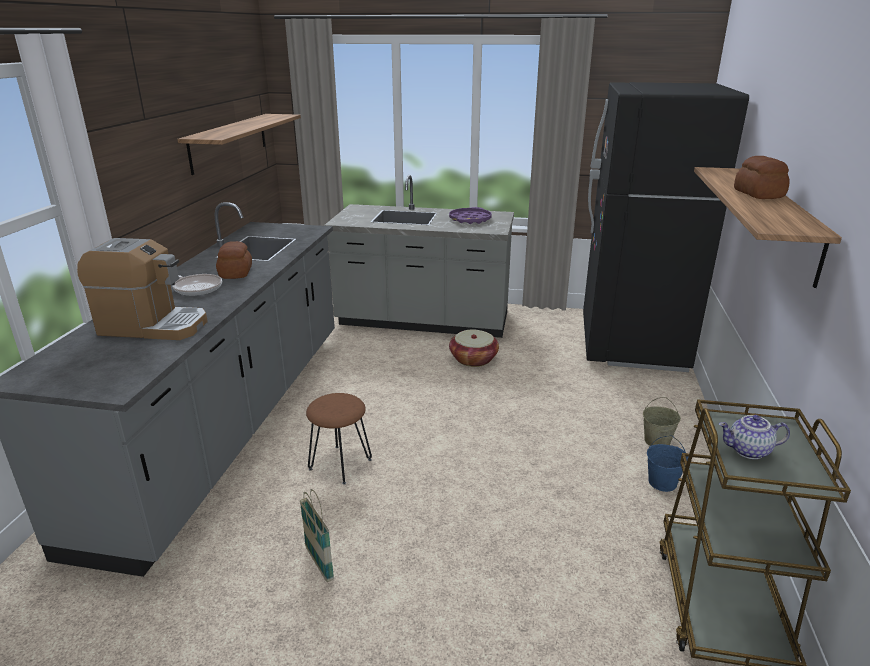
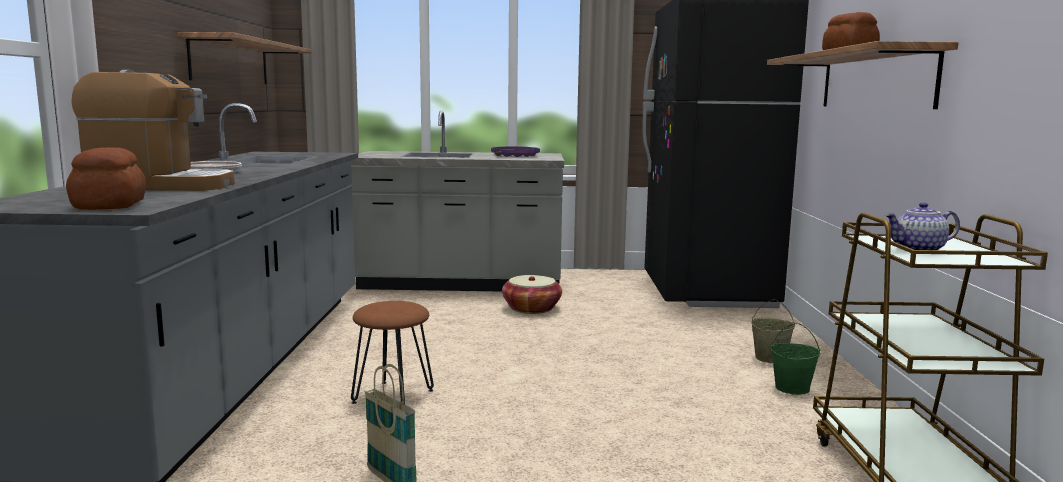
camera: 10 degrees left, 15 degrees down
(236, 272) = (254, 167): bread -> bread (111, 205)
(662, 482) = (792, 388): blue bucket -> green bucket

